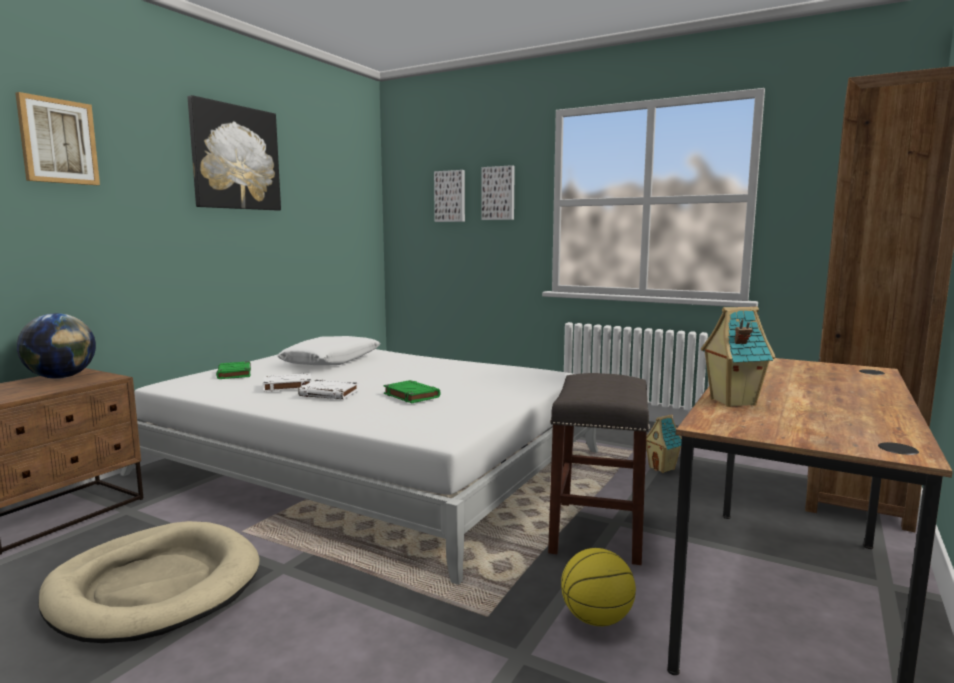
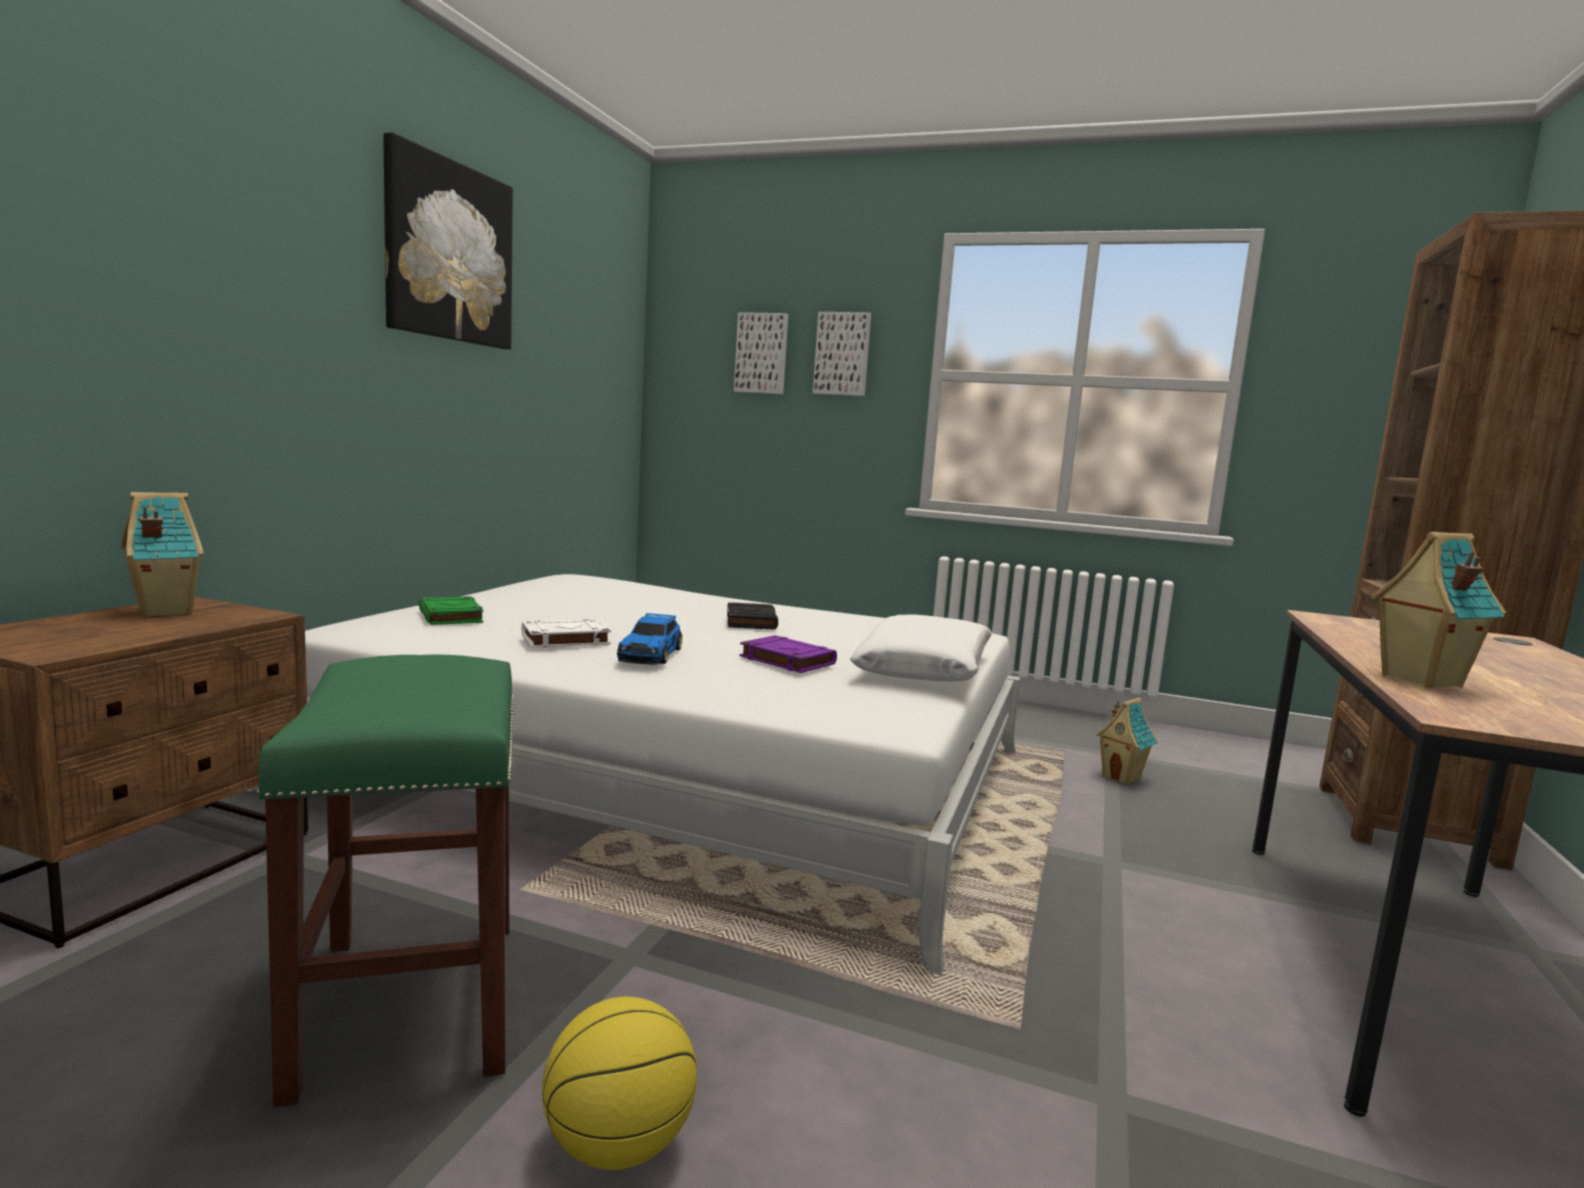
camera: 10 degrees left, 0 degrees up
(58, 141) = (168, 176): picture -> none
(61, 377) = (163, 611): globe -> toy house
(155, 587) = (408, 1001): beige dog bed -> green stool
(330, 394) = (650, 654): white book -> toy car
(332, 361) = (603, 601): white pillow -> white pillow (925, 668)
(410, 395) = (786, 660): green book -> purple book
(413, 371) = (750, 621): none -> black book
(596, 530) = (1092, 876): grey stool -> none
(596, 619) = (1185, 1025): basketball -> basketball (617, 1145)

